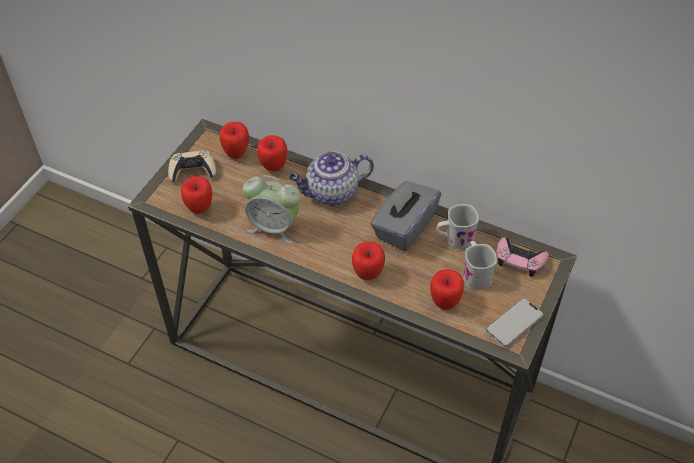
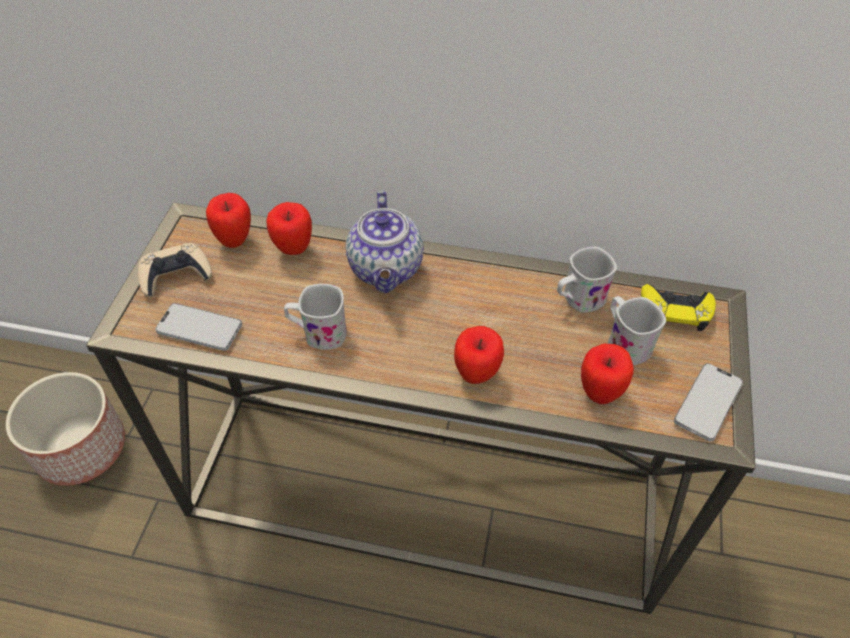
camera: 15 degrees left, 0 degrees up
(108, 279) = (81, 447): none -> planter
(199, 209) = (199, 328): apple -> phone
(274, 227) = (318, 333): alarm clock -> white mug
(331, 193) = (387, 270): teapot -> teapot turned 60 degrees counterclockwise
(404, 227) = (503, 298): grey tissue box -> none
(520, 259) = (675, 311): pink game controller -> yellow game controller

